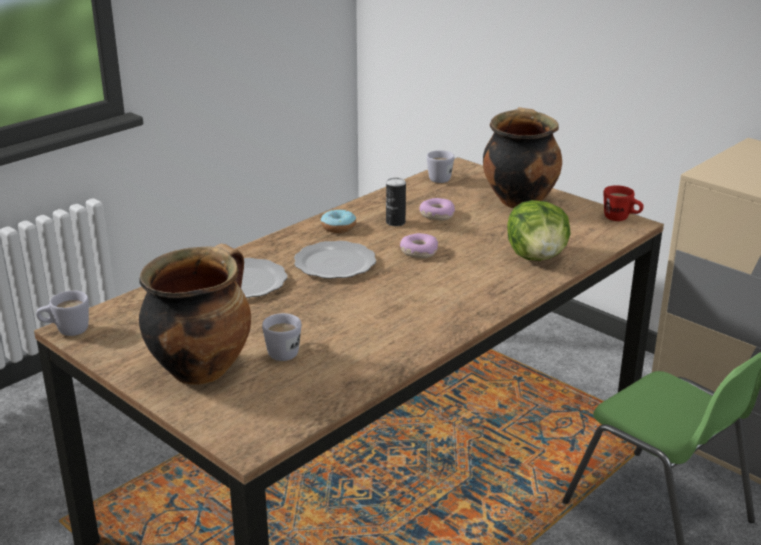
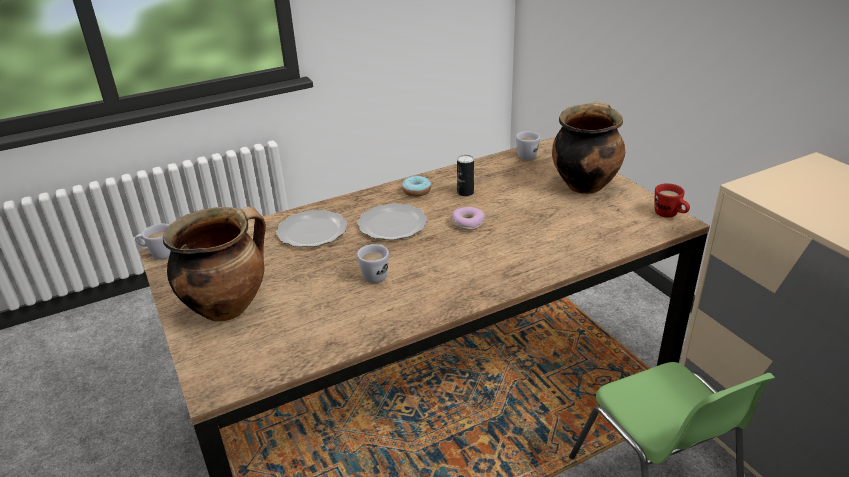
camera: 20 degrees right, 5 degrees up
(283, 351) = (299, 301): white mug -> white mug (376, 274)
(436, 215) = (504, 190): donut -> none
(537, 257) = (568, 243): lettuce -> none

